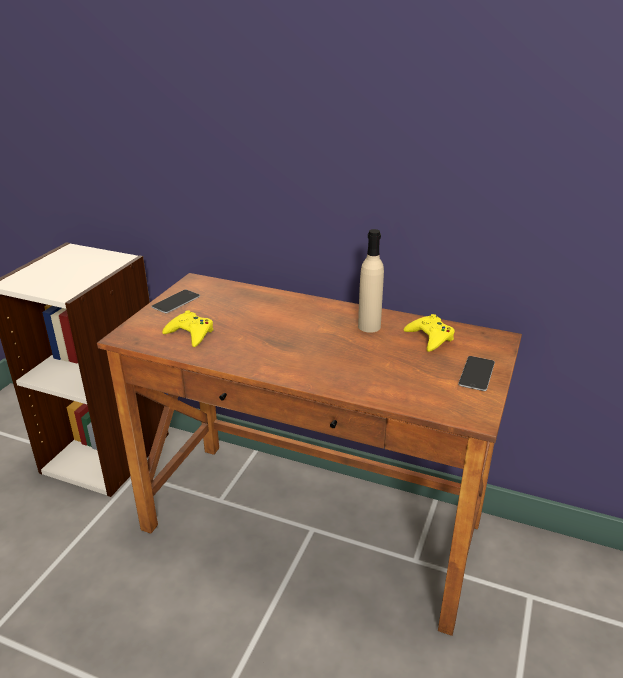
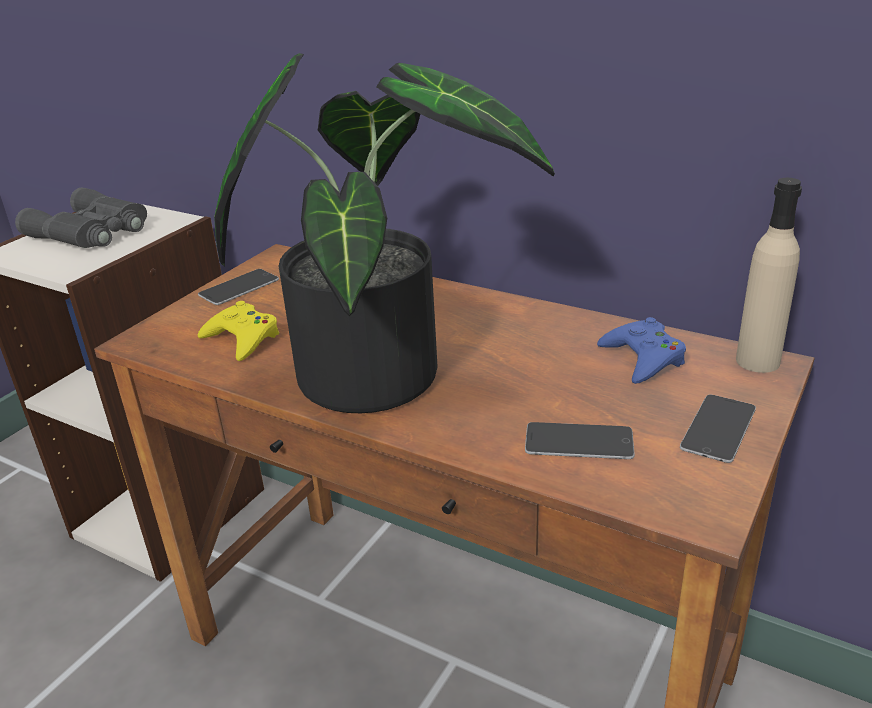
camera: 10 degrees right, 0 degrees up
(65, 267) = (91, 232): none -> grey binoculars
(281, 348) = (379, 368): none -> potted plant
(369, 326) = (539, 336): beige bottle -> beige bottle (757, 361)
(404, 384) = (579, 441): none -> phone
(430, 337) = (643, 358): yellow game controller -> blue game controller

